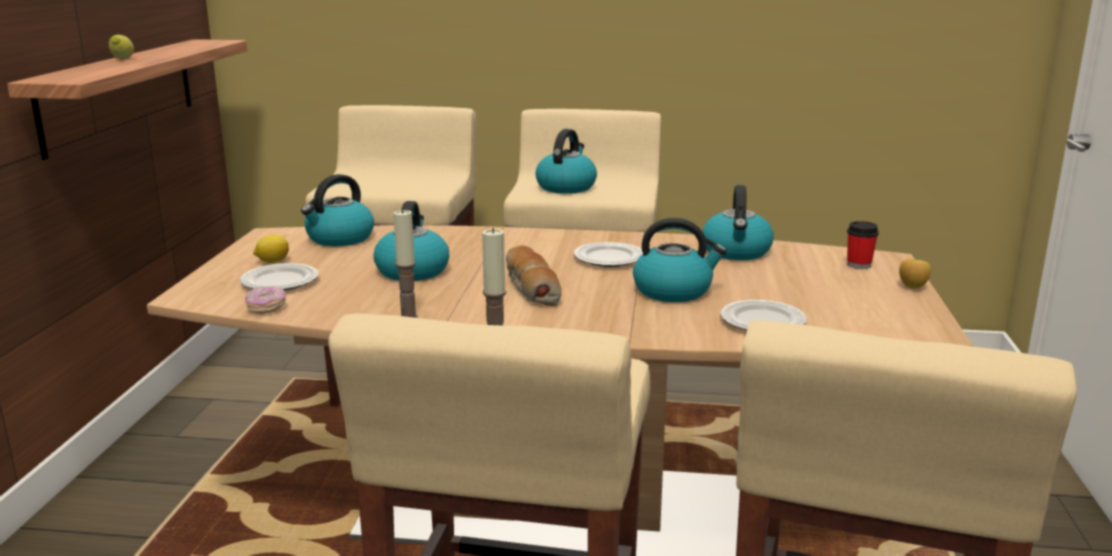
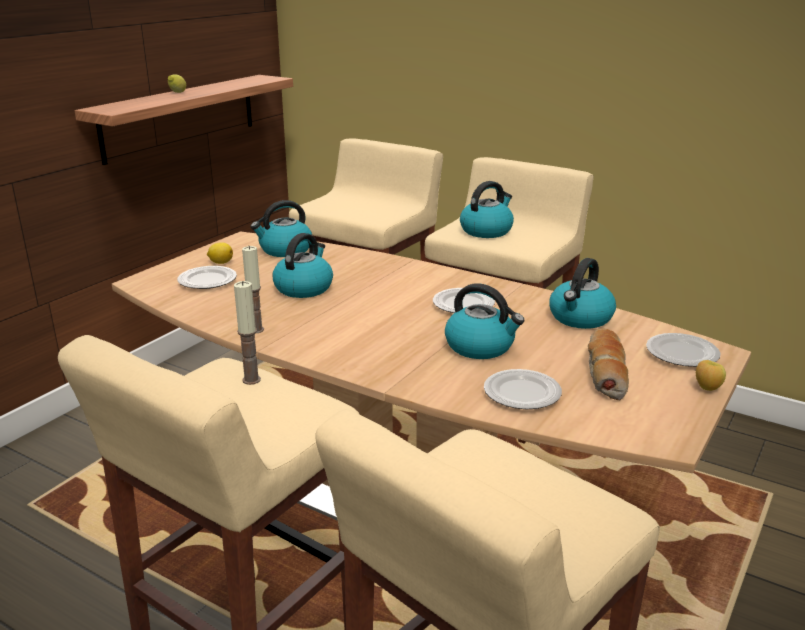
camera: 25 degrees right, 5 degrees up
(266, 308) = (176, 302): donut -> none
(530, 287) = (371, 320): bread -> bread (605, 372)
(859, 265) = (681, 354): cup -> plate

